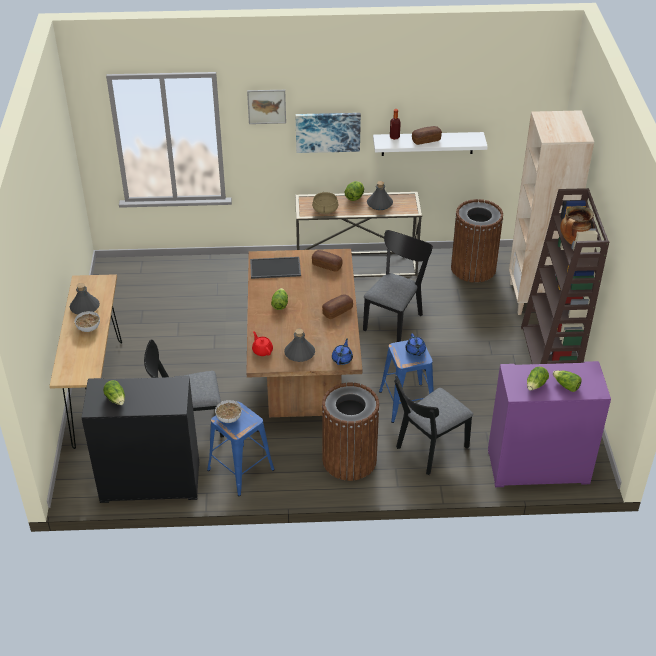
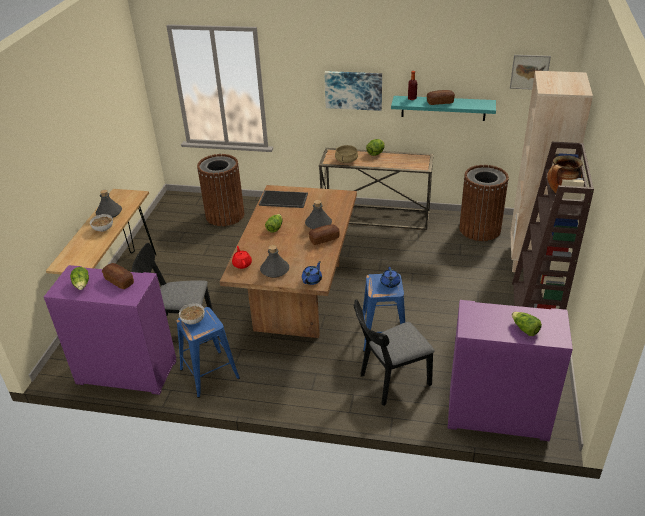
camera: 15 degrees right, 5 degrees down
(149, 482) = (126, 372): black cabinet -> purple cabinet
(266, 106) = (300, 62): picture -> picture (529, 72)
(327, 265) = (329, 202): bread -> bread (119, 281)
(349, 459) = (312, 379): brown trash can -> brown trash can (225, 215)
(379, 204) = (396, 160): grey bottle -> grey bottle (318, 224)
(395, 319) = (395, 262): black chair -> none
(427, 143) = (443, 108): white shelf -> turquoise shelf
(536, 385) = (492, 324): lettuce -> none

